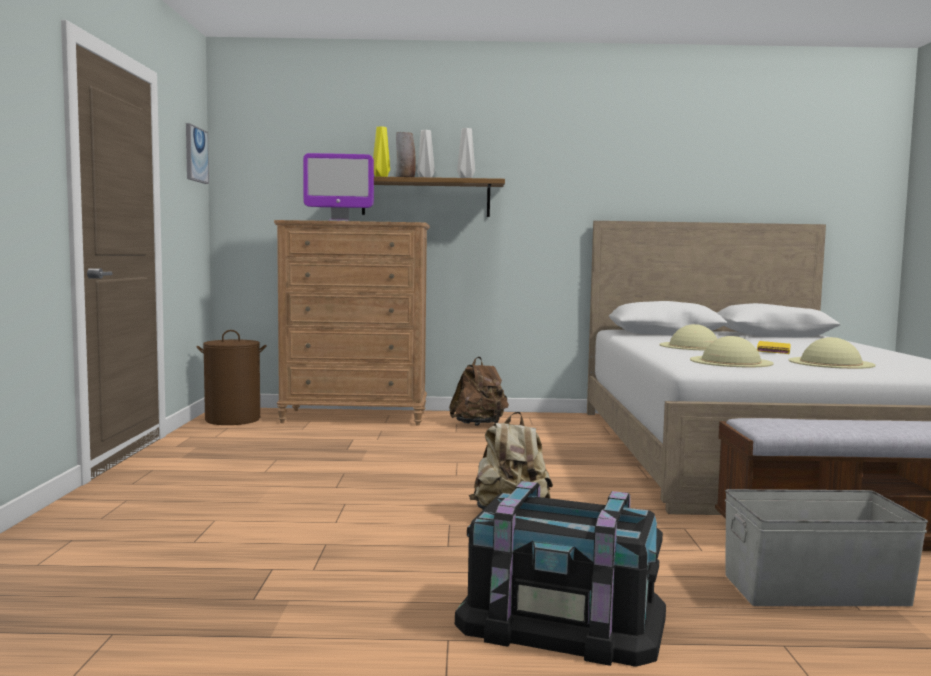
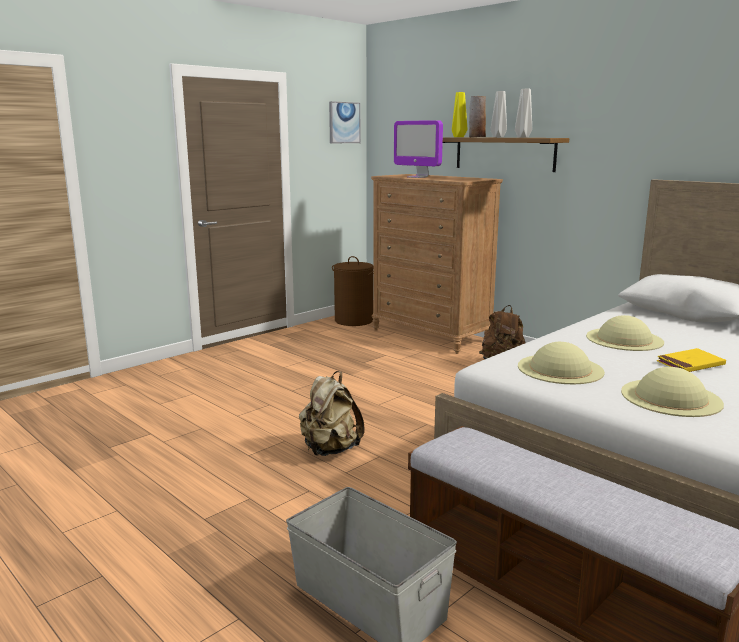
camera: 45 degrees right, 10 degrees up
(561, 621) = (180, 530): black storage box -> none

